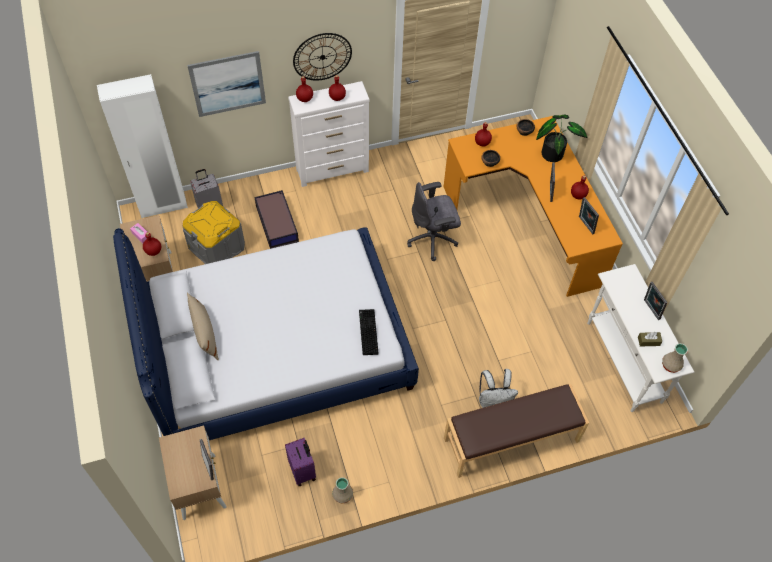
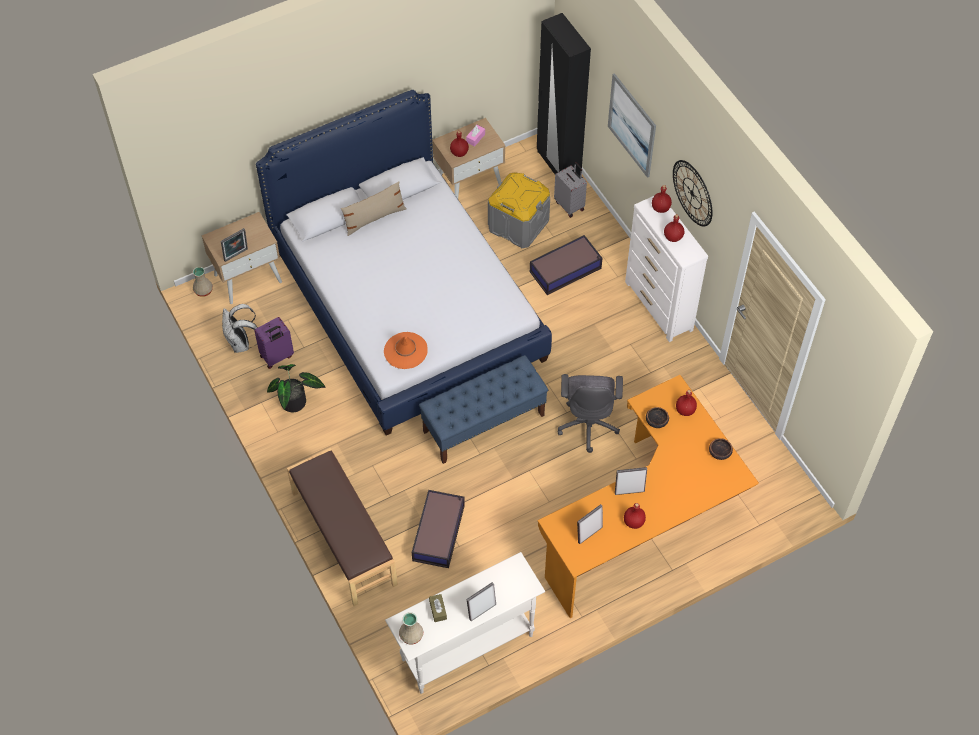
camera: 80 degrees right, 0 degrees up
(163, 206) = (558, 165): white wardrobe -> black wardrobe
(343, 494) = (258, 395): beige vase -> beige vase (203, 291)
(367, 332) = (405, 351): keyboard -> orange hat
(416, 311) = (484, 423): none -> blue bench
(433, 239) = (588, 424): grey office chair -> grey office chair turned 150 degrees counterclockwise
(493, 401) = (387, 515): white backpack -> white backpack (241, 343)
(516, 363) = (439, 532): none -> storage box
(553, 152) = (695, 489): potted plant -> potted plant (296, 403)

